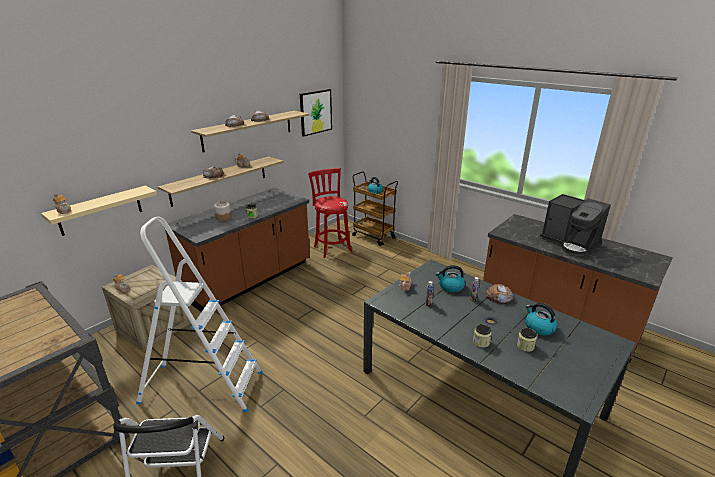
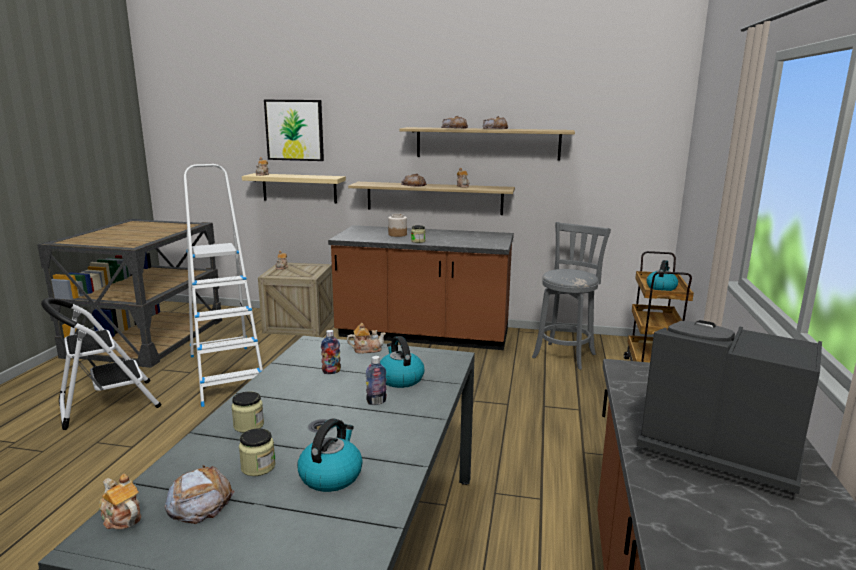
camera: 60 degrees right, 10 degrees down
(315, 112) = (619, 140): picture -> picture (294, 130)
(331, 248) = (565, 354): red stool -> grey stool
(499, 297) = (408, 423): bread -> bread (199, 502)
(560, 394) = (121, 518): none -> teapot
(570, 243) = (714, 449): coffee machine -> coffee machine turned 105 degrees clockwise

